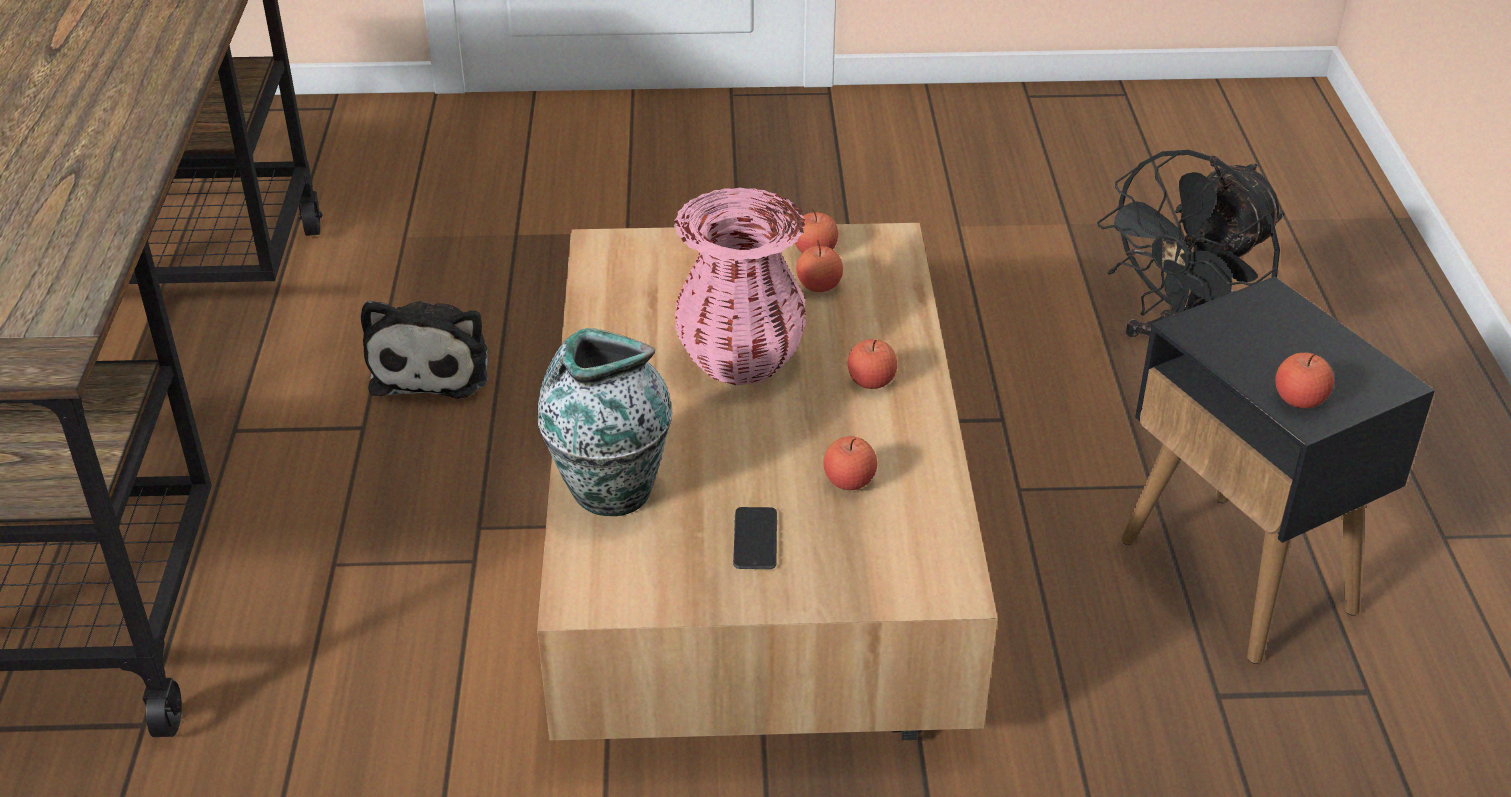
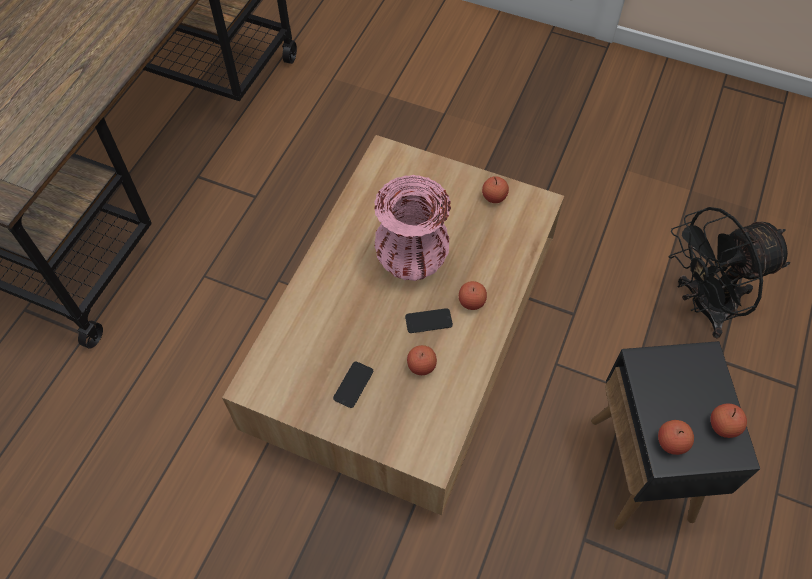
camera: 25 degrees right, 20 degrees up
(433, 366) = (305, 169): plush toy -> none
(609, 491) = (300, 323): vase -> none
(819, 286) = (482, 223): apple -> apple (723, 426)
(820, 424) = (428, 321): none -> phone

